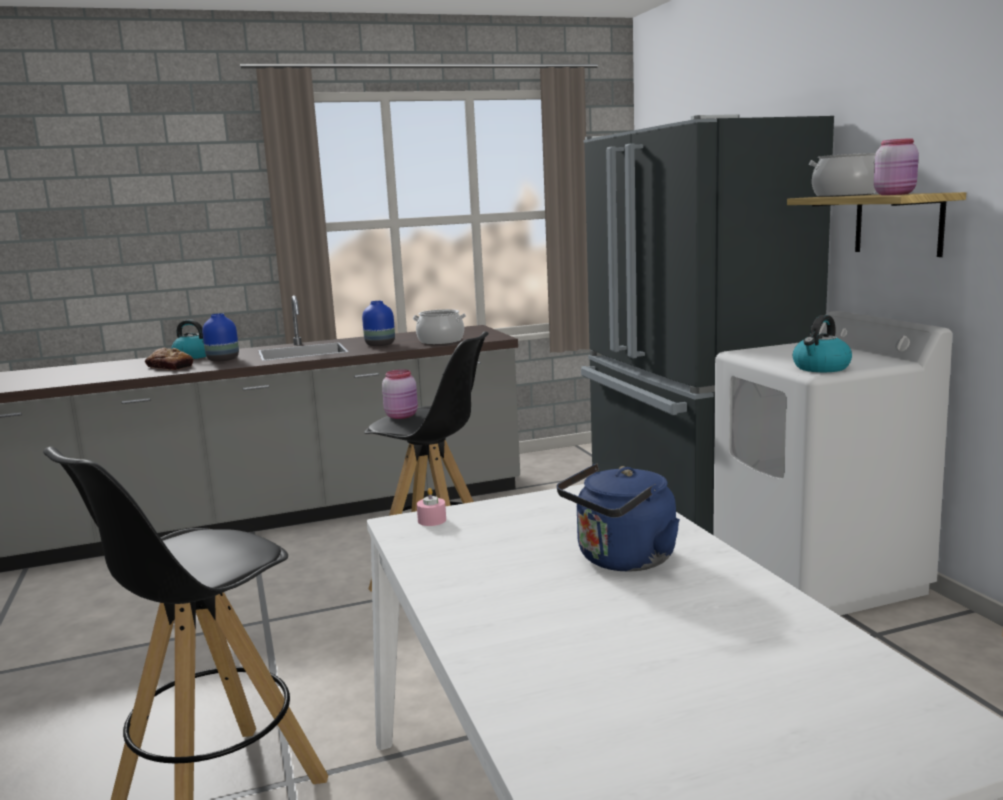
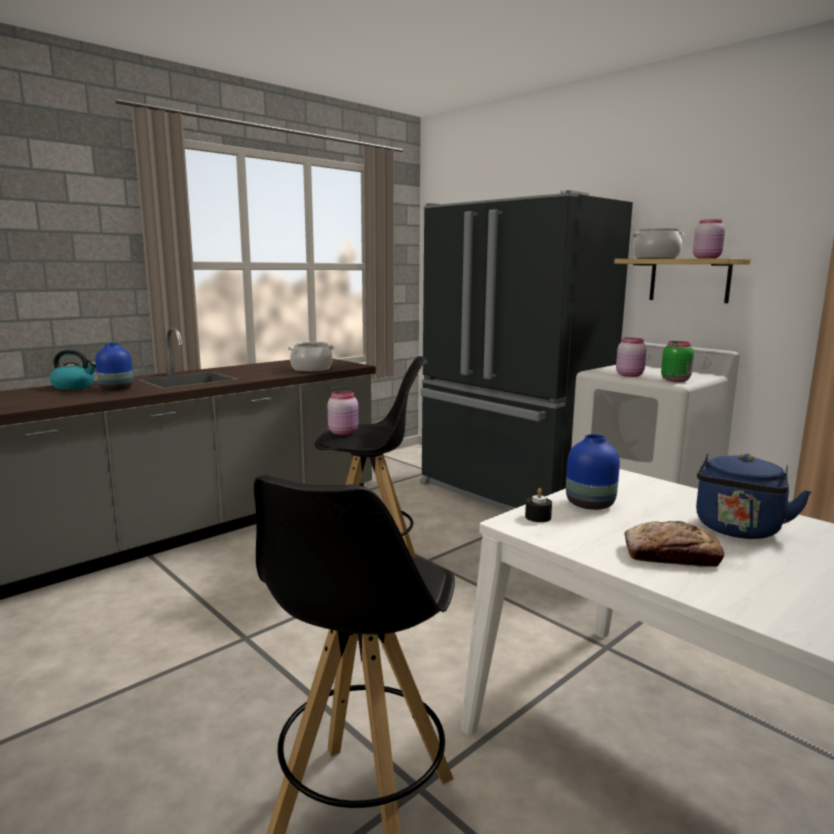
camera: 25 degrees left, 0 degrees up
(169, 366) = (64, 396): bread -> bread (671, 555)
(381, 345) = (260, 373): blue vase -> blue vase (591, 504)
(432, 520) = (538, 517): pink candle -> black candle
(773, 359) = (630, 375): none -> pink jar
(821, 368) = (676, 380): kettle -> green jar

